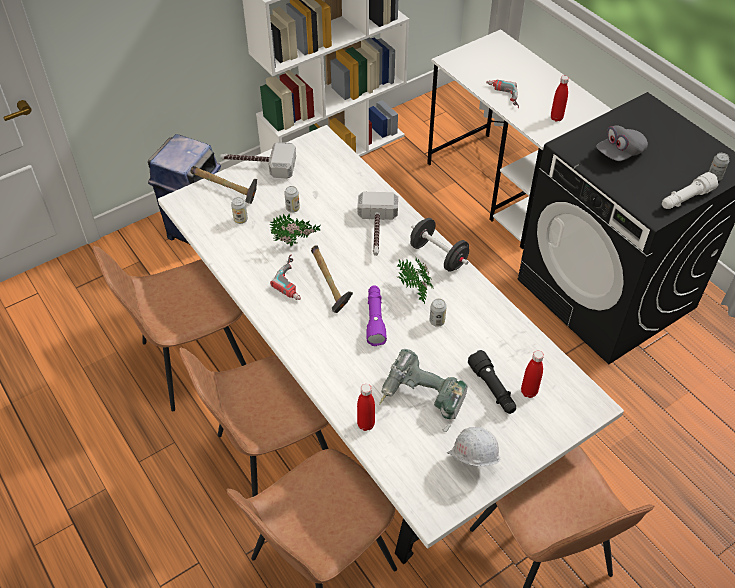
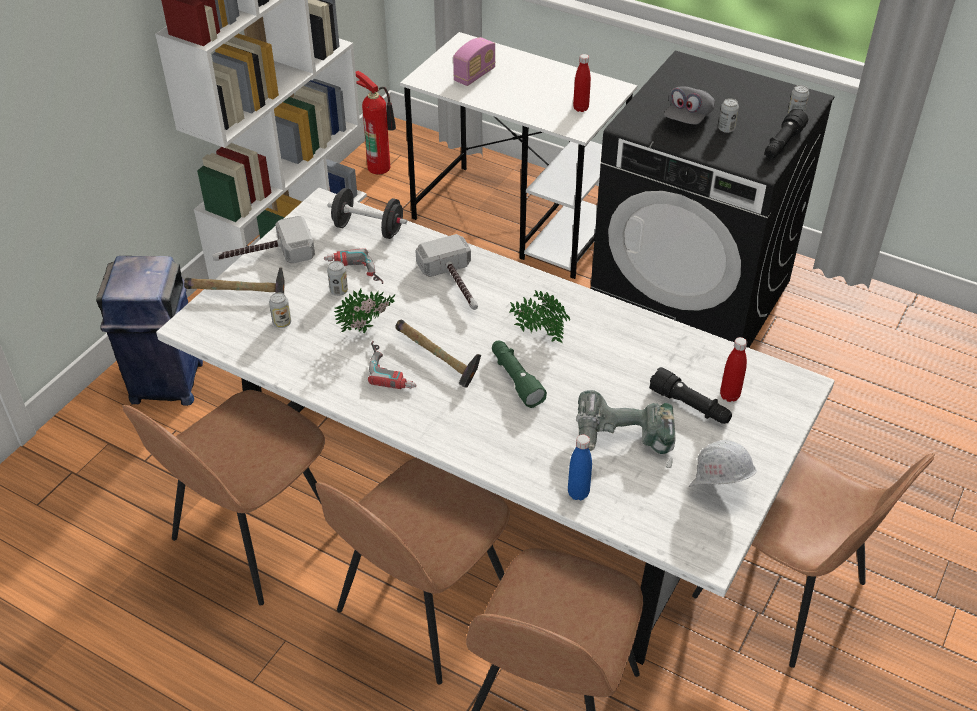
camera: 25 degrees left, 5 degrees down
(366, 424) = (578, 493): red bottle -> blue bottle
(375, 319) = (515, 379): purple flashlight -> green flashlight
(426, 115) = (379, 166): none -> fire extinguisher
(437, 321) = (586, 358): can -> can (726, 129)
(438, 256) = (542, 289): black dumbbell -> black dumbbell (368, 229)
(490, 68) = (474, 75): none -> radio
(502, 96) = (507, 102): power drill -> power drill (353, 273)
(685, 199) = (782, 144): white flashlight -> black flashlight

